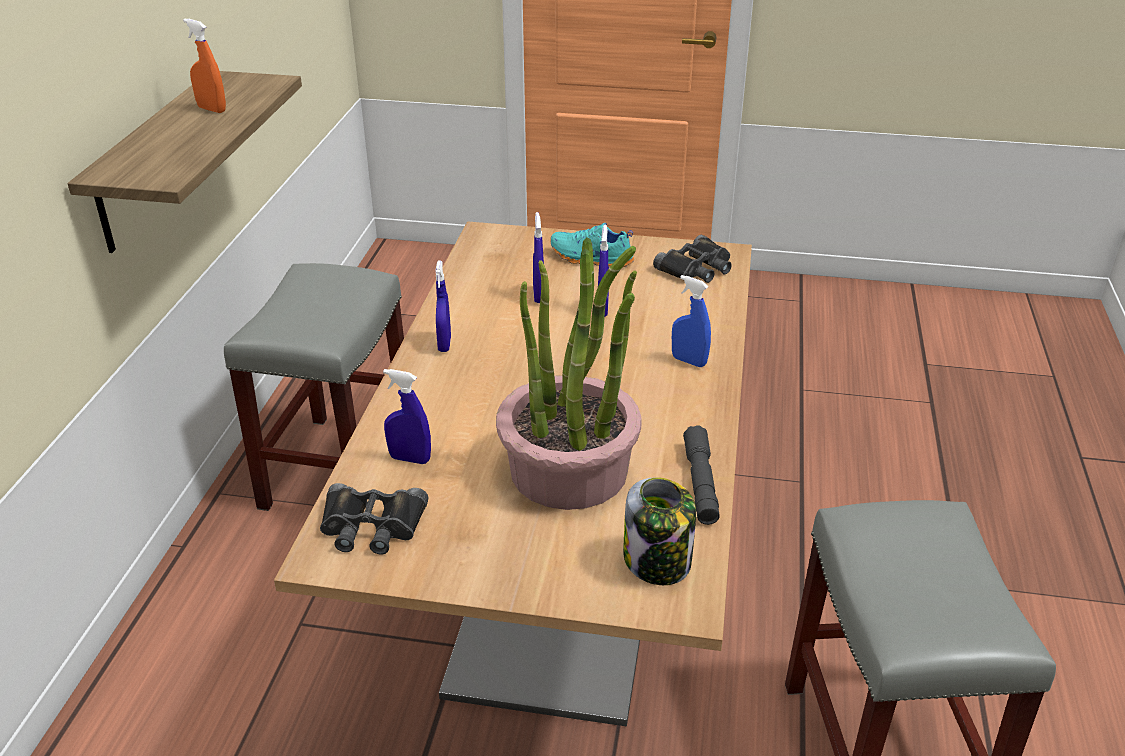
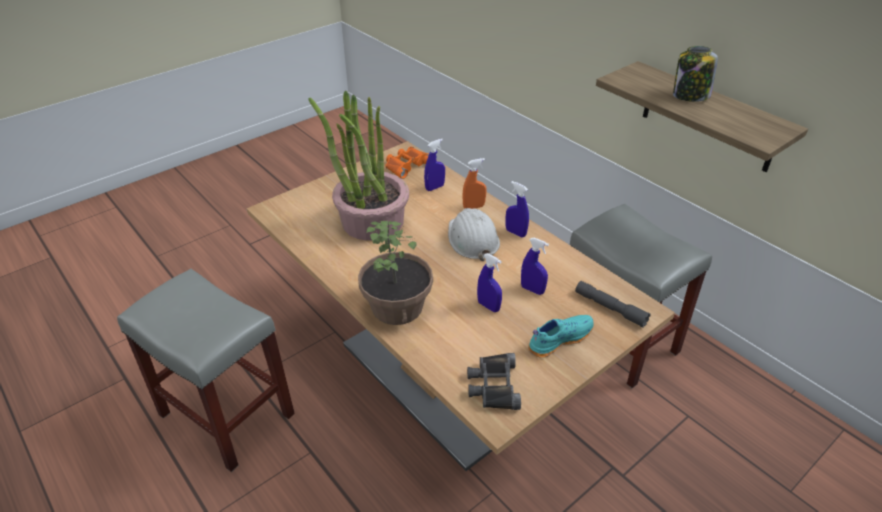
camera: 130 degrees right, 5 degrees up
(212, 109) = (717, 110): orange spray bottle -> orange spray bottle (473, 207)
(371, 526) = (406, 165): black binoculars -> orange binoculars
(499, 369) = (472, 239): none -> white hard hat
(658, 562) = (295, 214): jar -> jar (690, 96)
(689, 361) = (398, 306): blue spray bottle -> potted plant
(700, 483) = (314, 250): grey flashlight -> grey flashlight (610, 308)

